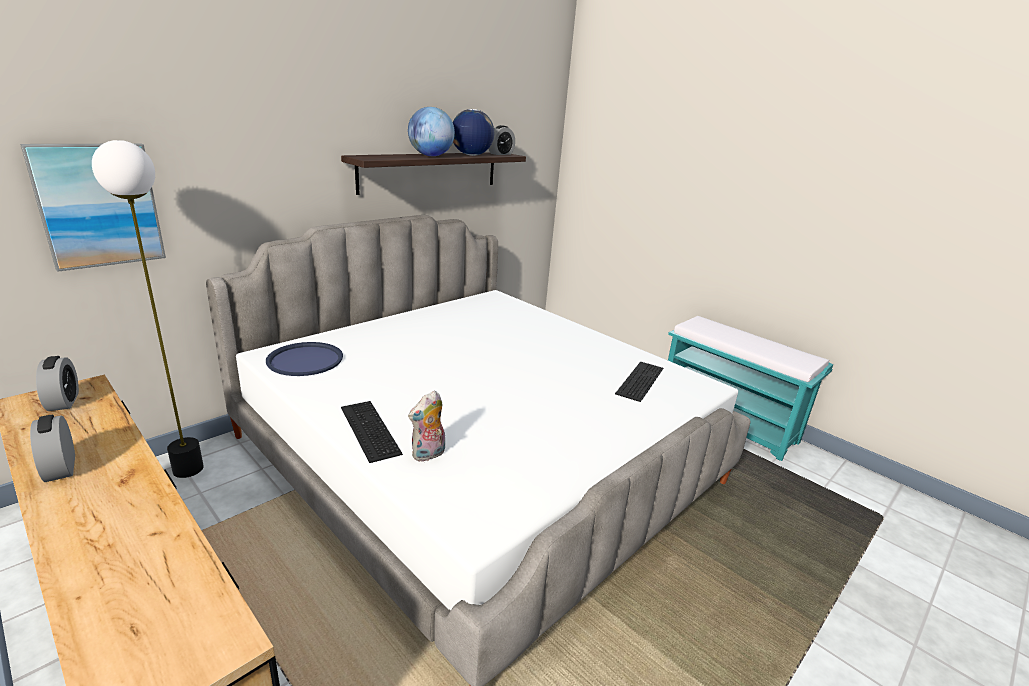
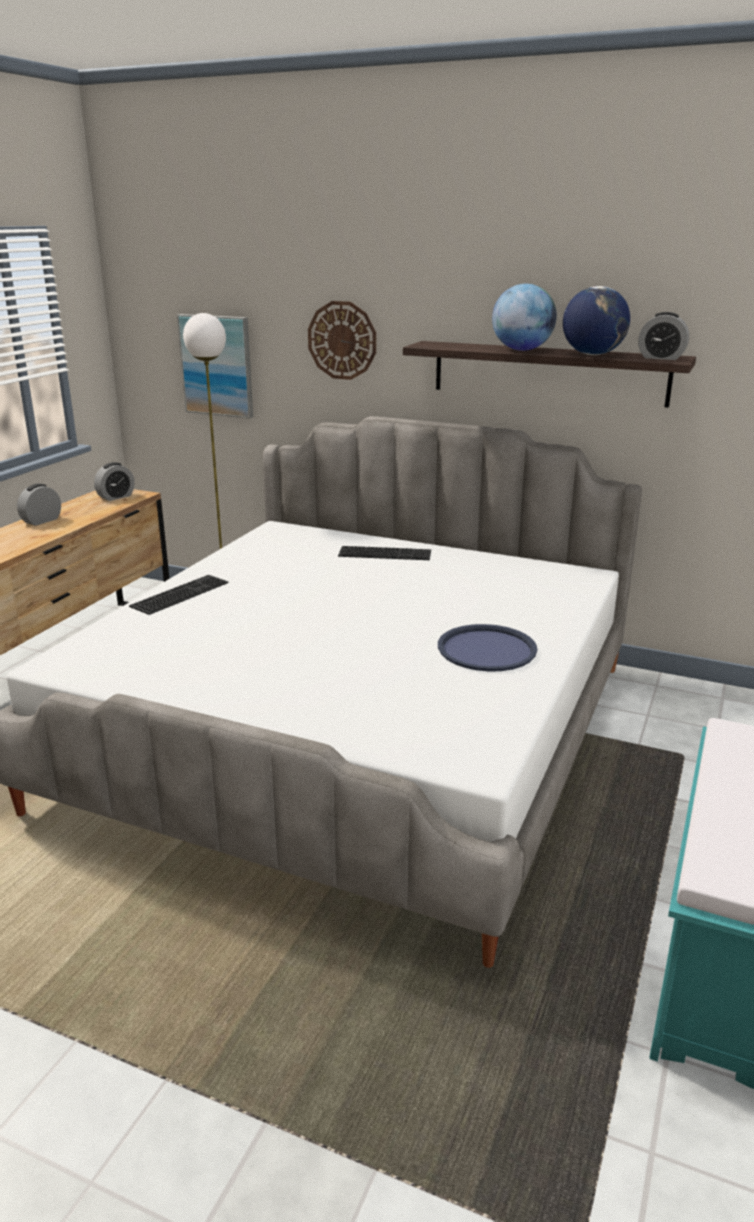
camera: 70 degrees right, 0 degrees up
(266, 161) = (342, 340): none -> wall clock
(305, 360) = (282, 542): blue tray -> blue tray (486, 649)
(428, 455) = (155, 624): plush toy -> none
(639, 380) = (433, 707): keyboard -> keyboard (386, 553)

